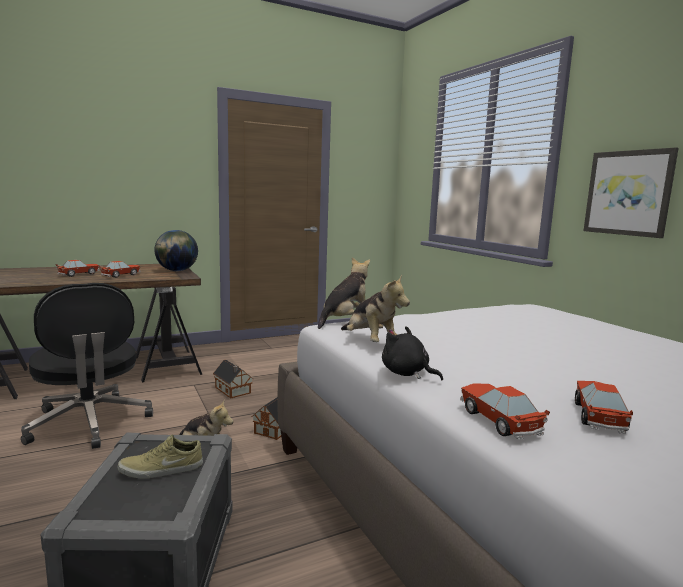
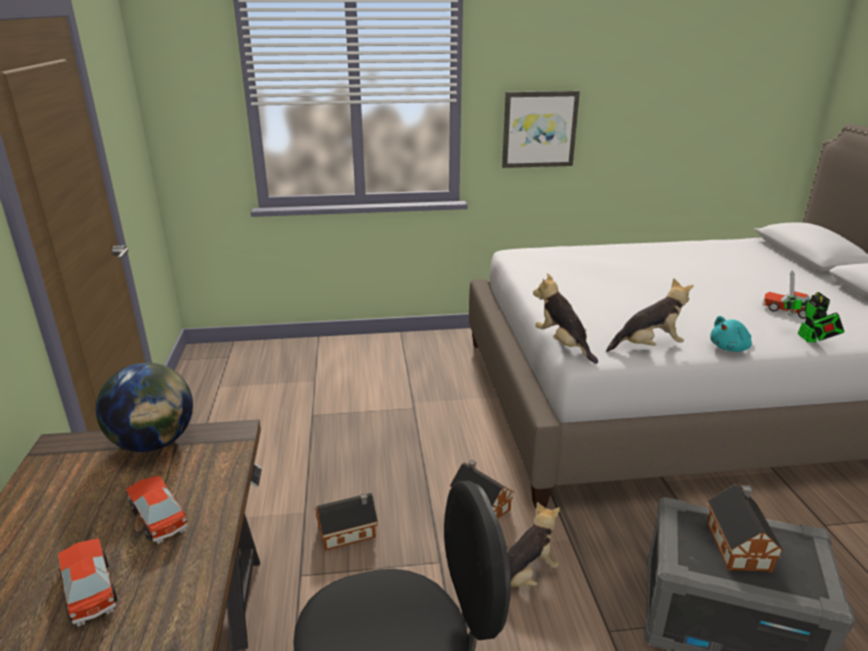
camera: 70 degrees left, 15 degrees up
(161, 469) = (738, 544): beige shoe -> toy house
(407, 373) = (730, 348): black plush toy -> turquoise plush toy
(498, 420) = (808, 339): toy car -> toy robot

